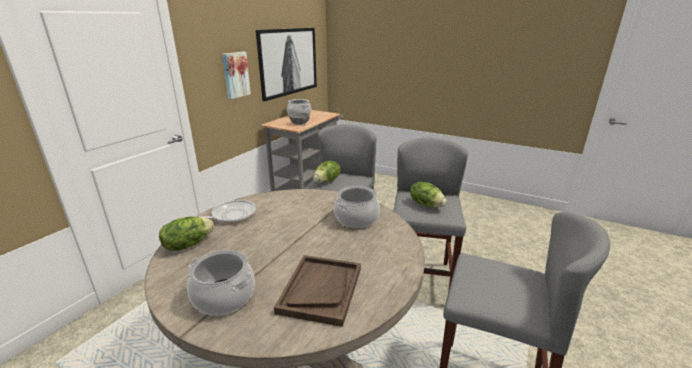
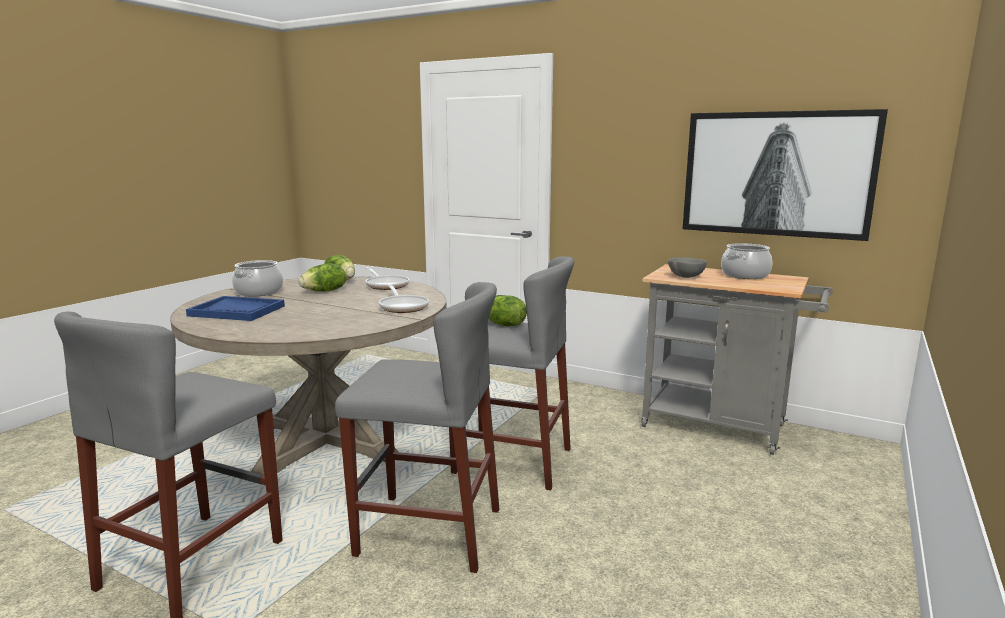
camera: 90 degrees right, 10 degrees down
(235, 75) = (634, 177): picture -> none
(316, 202) = (403, 307): none -> frying pan
(321, 289) = (237, 311): brown tray -> blue tray
(356, 218) = (352, 320): cooking pot -> none
(426, 204) = (407, 373): lettuce -> lettuce (325, 291)

